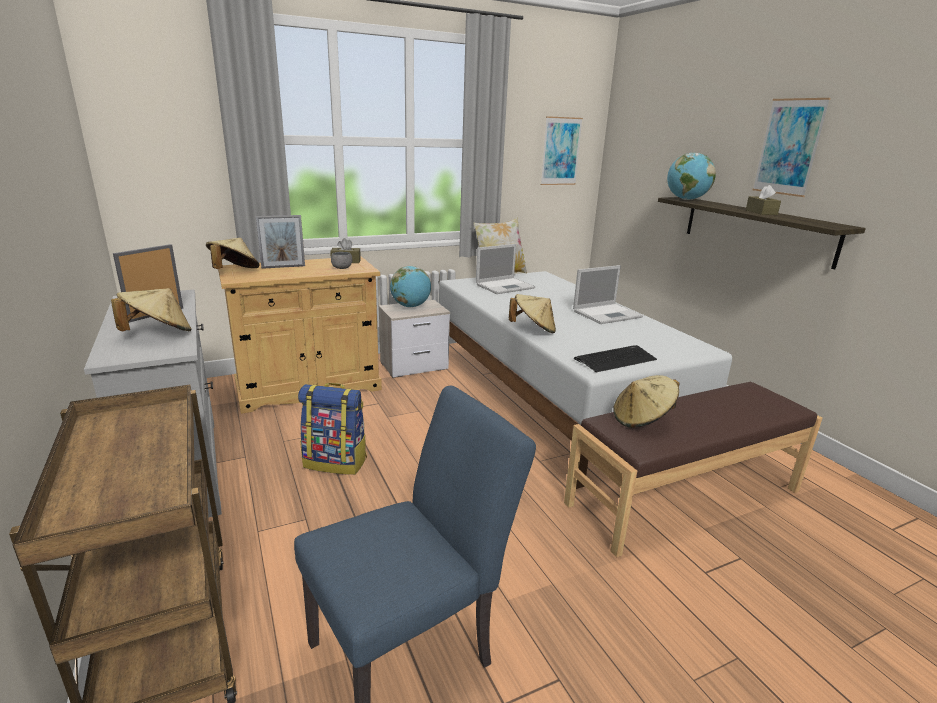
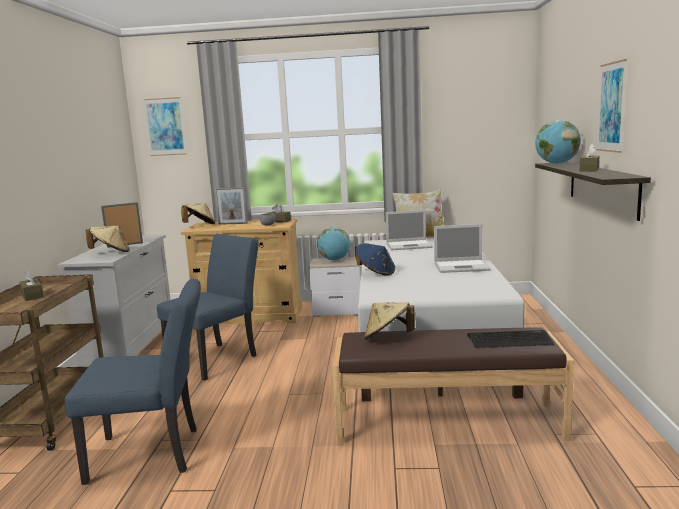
camera: 30 degrees right, 10 degrees down
(107, 446) = (32, 296): none -> brown tissue box
(336, 462) = (218, 359): backpack -> blue chair
(533, 329) = (375, 273): beige hat -> blue hat
(561, 151) = (485, 130): picture -> picture (165, 127)
(615, 359) = (404, 294): keyboard -> keyboard (510, 340)

